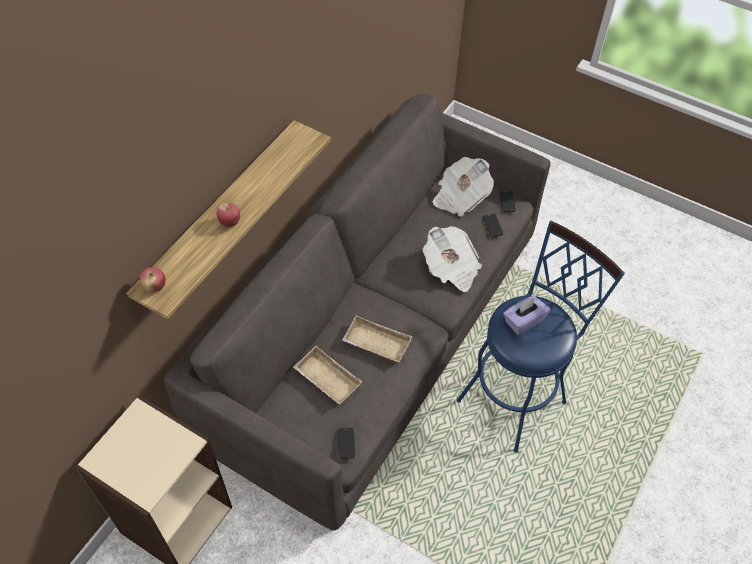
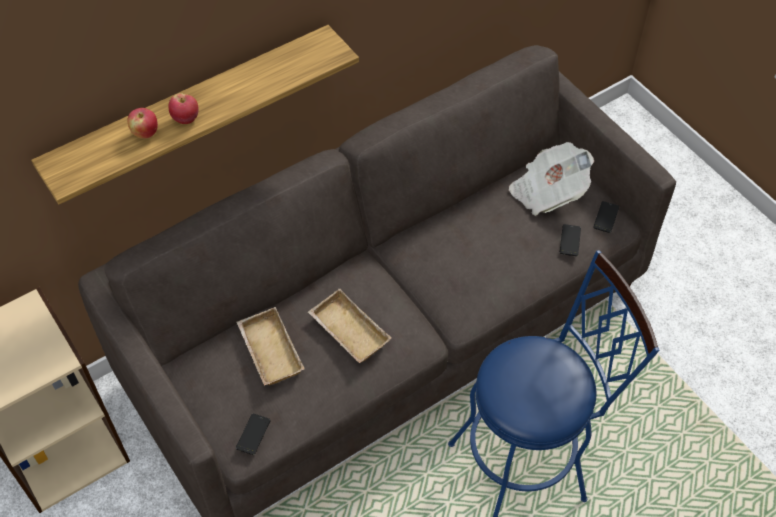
camera: 25 degrees right, 0 degrees up
(155, 287) = (64, 163): apple -> apple (145, 133)
(451, 268) = (490, 275): newspaper -> none
(523, 321) = (528, 369): purple tissue box -> none

